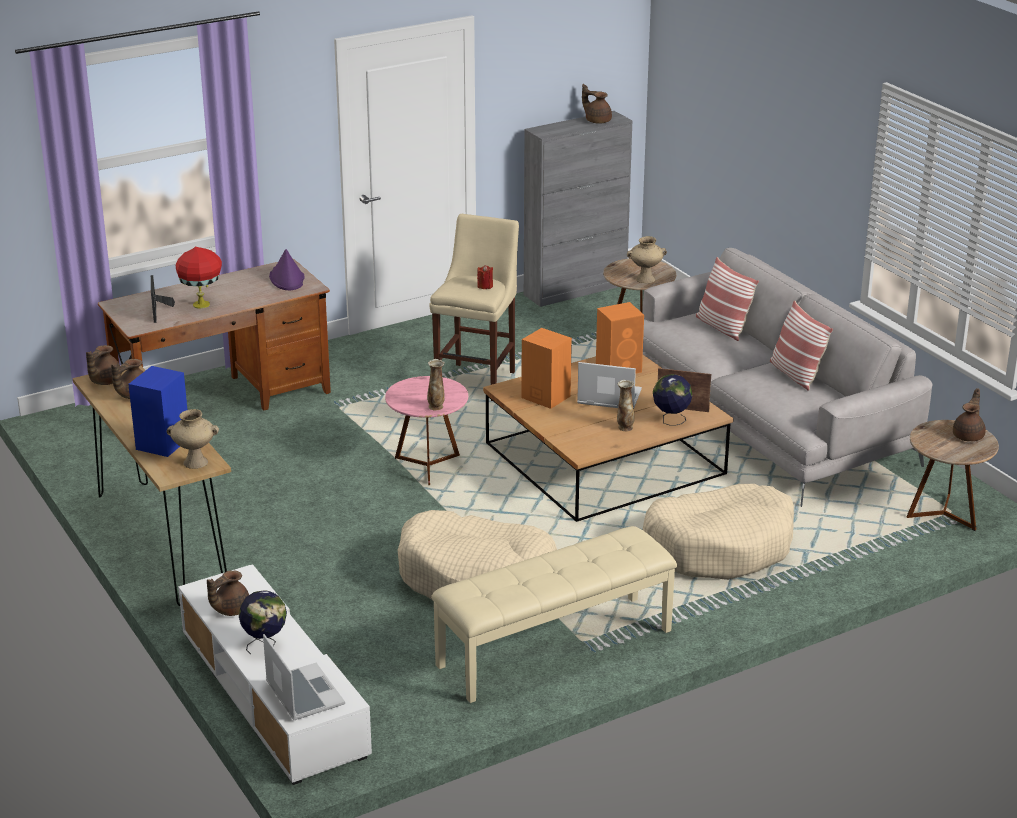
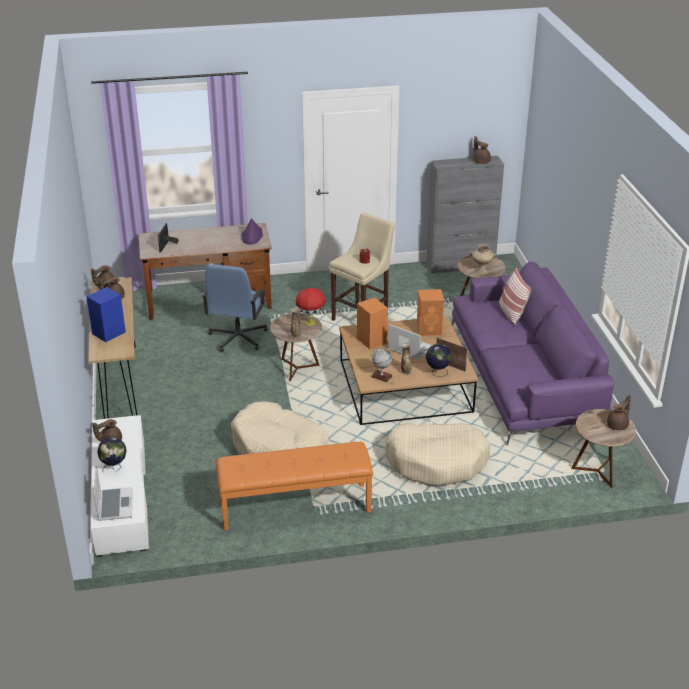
camera: 20 degrees right, 5 degrees up
(195, 463) = (117, 349): beige vase -> none
(202, 304) = (193, 245): red table lamp -> red table lamp (311, 323)
(305, 442) = (237, 338): none -> blue office chair
(428, 466) = (297, 369): pink side table -> brown side table
(555, 648) = (295, 507): beige bench -> orange bench
(594, 440) = (381, 376): none -> globe
(765, 417) = (524, 377): grey sofa -> purple sofa
(796, 374) = (536, 356): pillow -> none

